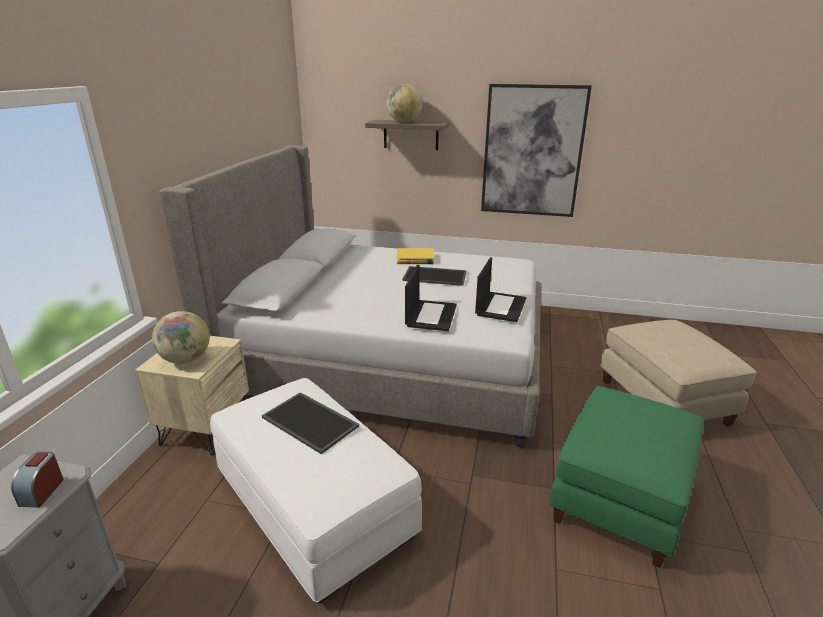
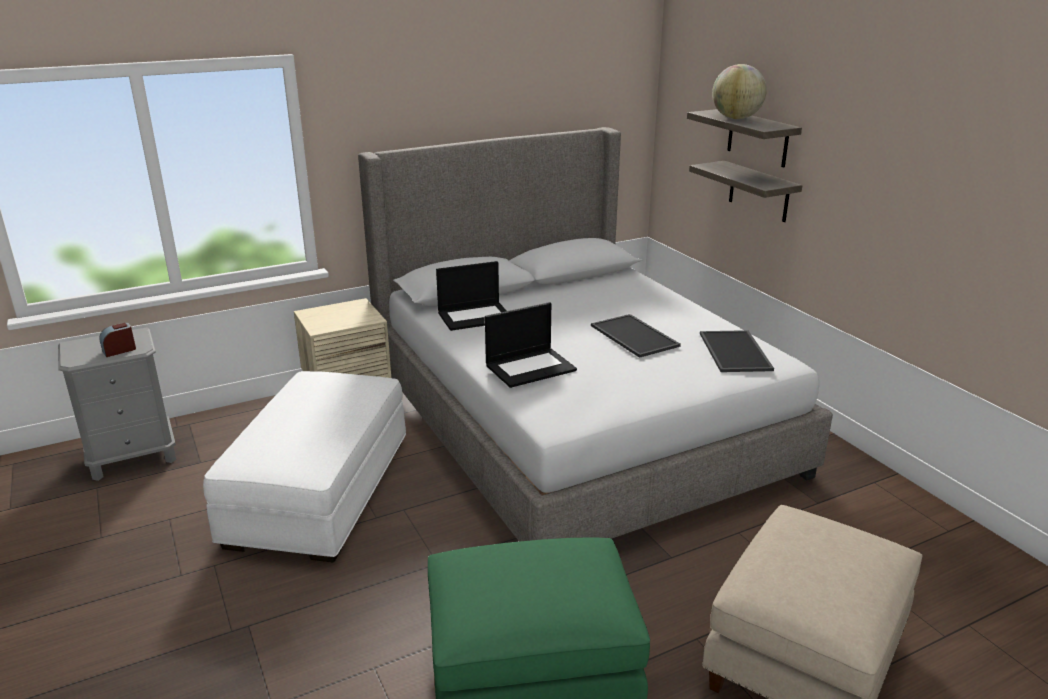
camera: 50 degrees right, 0 degrees up
(186, 360) = (328, 319): globe -> none
(311, 421) = (331, 409): tray -> tray (736, 352)
(415, 259) = (661, 310): yellow book -> none
(417, 170) = (759, 191): none -> shelf
(500, 306) = (618, 393): laptop -> laptop (475, 316)
(532, 151) = (903, 199): picture -> none

